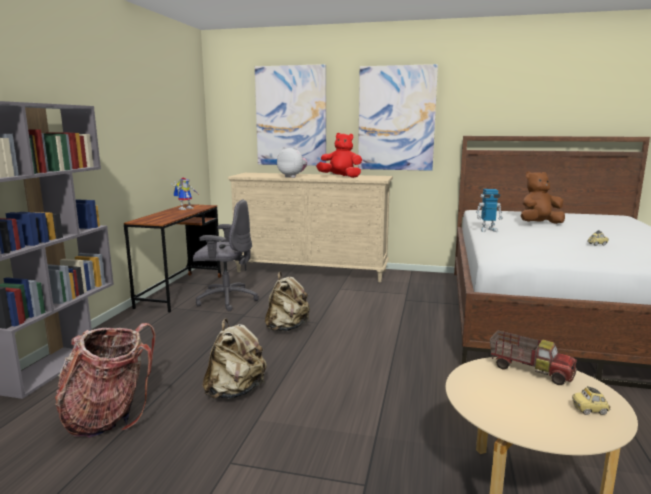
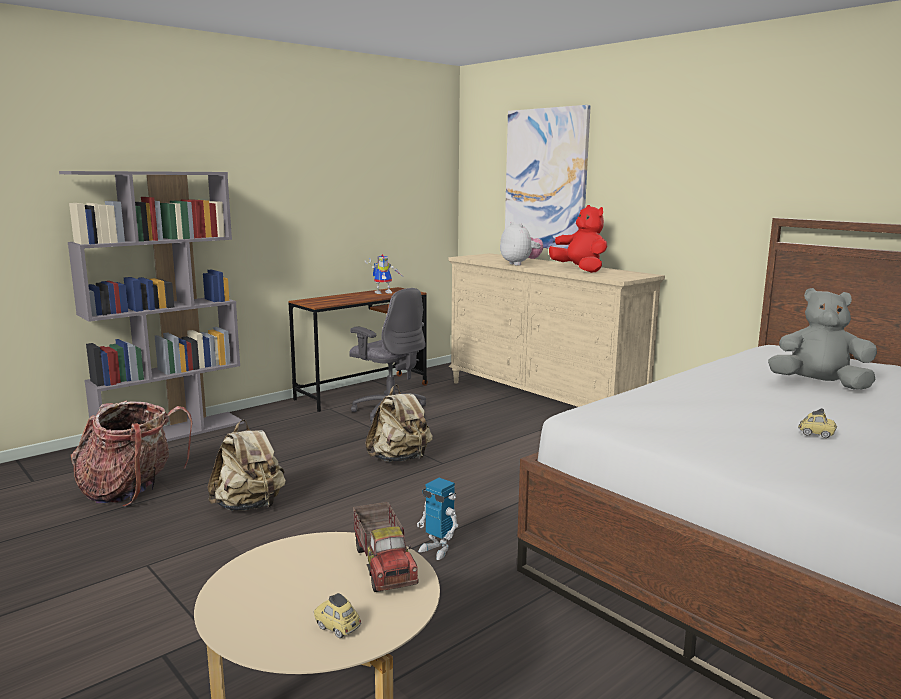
camera: 35 degrees right, 0 degrees up
(396, 118) = (678, 186): picture -> none
(488, 230) = (690, 378): toy robot -> toy robot (437, 549)
(539, 224) = (819, 385): brown plush toy -> grey plush toy

